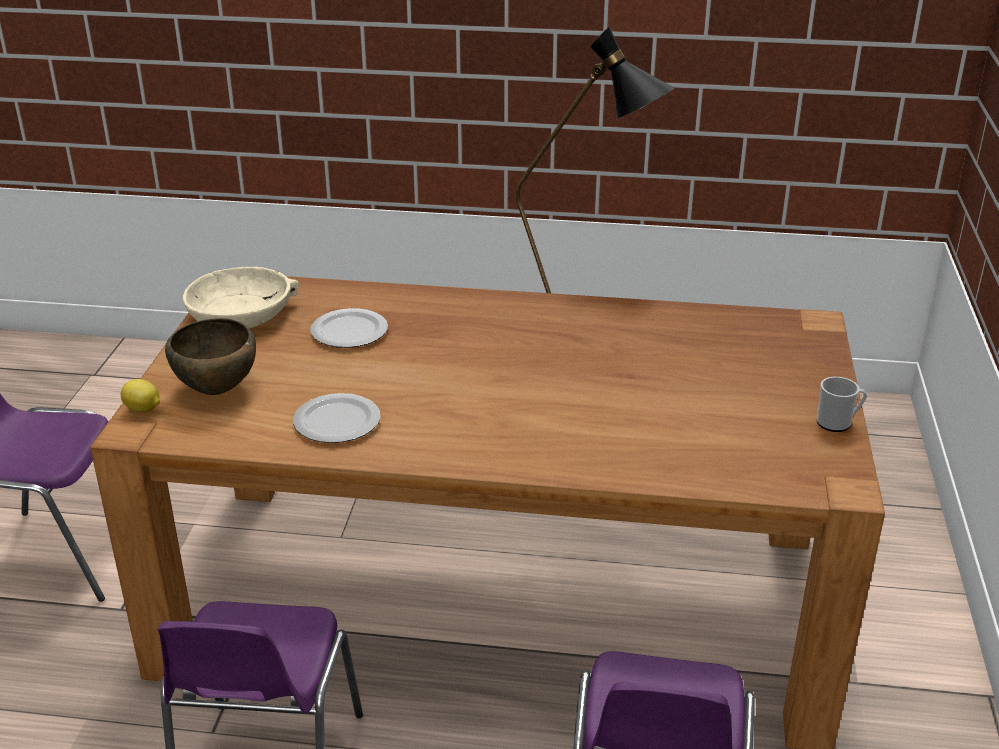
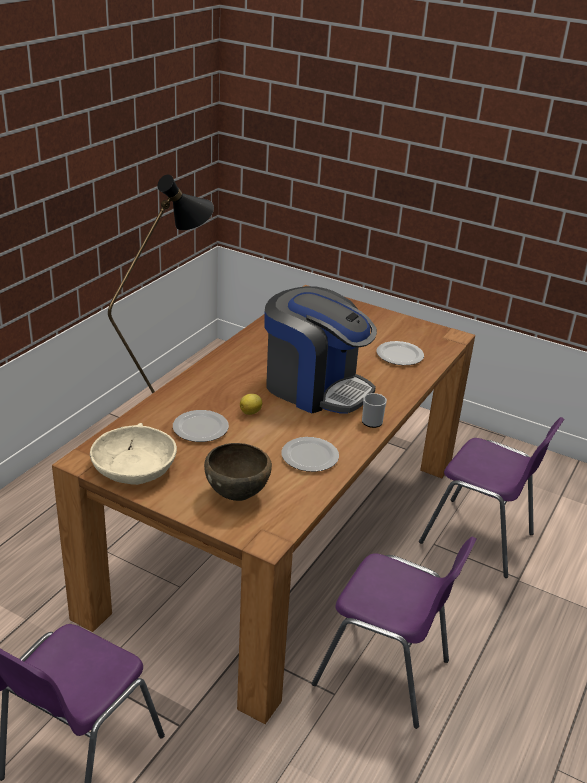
camera: 70 degrees left, 0 degrees up
(143, 410) = (242, 532): lemon -> lemon (251, 412)
(523, 388) = (315, 388): none -> coffee machine
(705, 443) = (400, 355): none -> plate
(837, 423) = (402, 320): mug -> mug (373, 420)

